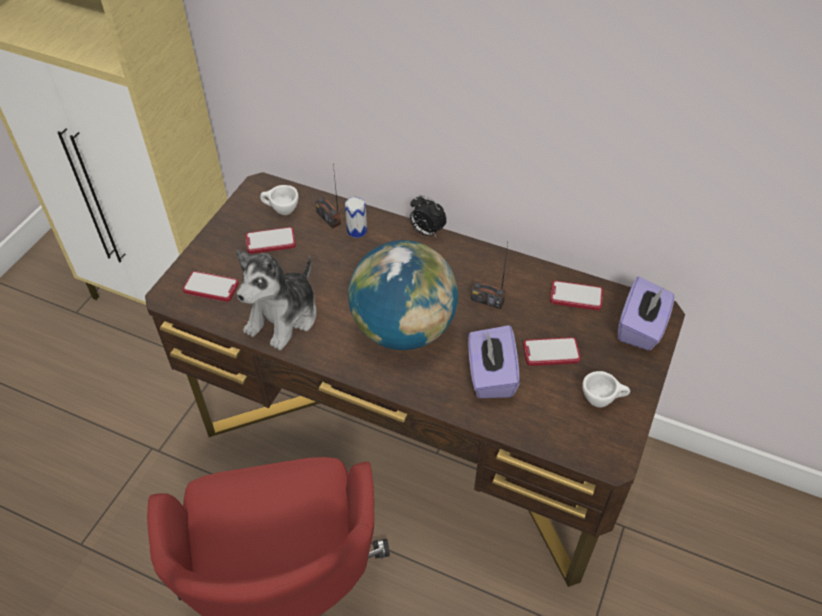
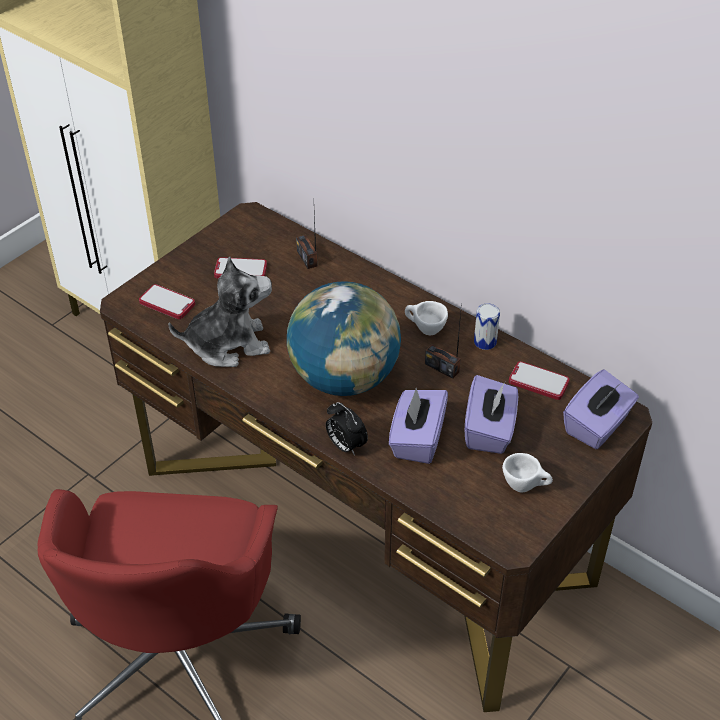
camera: 15 degrees right, 5 degrees down
(281, 211) = (261, 243): white cup -> white cup (424, 330)
(283, 317) = (228, 344): plush toy -> plush toy turned 150 degrees counterclockwise
(357, 231) = (331, 275): can -> can (485, 342)
(426, 232) = (403, 289): alarm clock -> alarm clock (345, 446)
(551, 353) = (489, 430): phone -> purple tissue box

